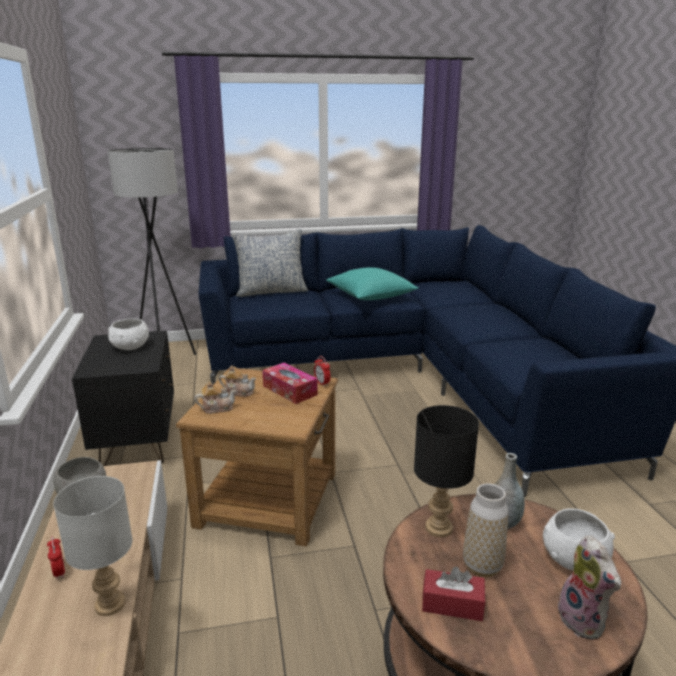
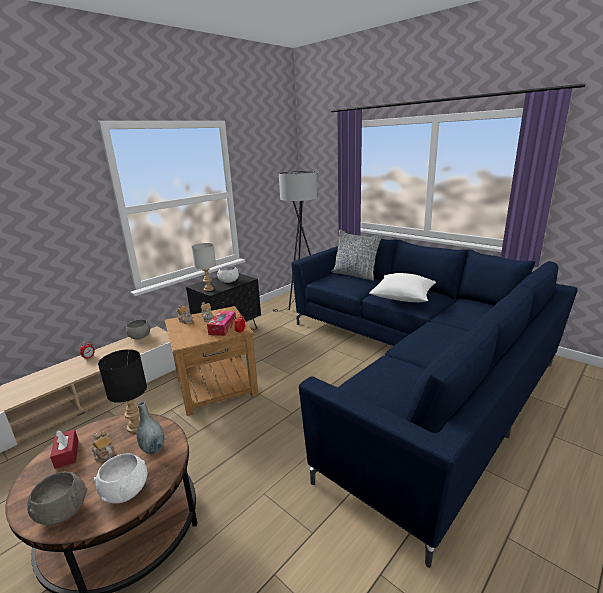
camera: 55 degrees right, 0 degrees up
(110, 605) = (73, 376): grey table lamp -> grey table lamp (208, 289)
(371, 296) = (403, 297): turquoise pillow -> white pillow
(482, 566) = (104, 454): vase -> teapot
(584, 621) = (62, 510): plush toy -> grey bowl

